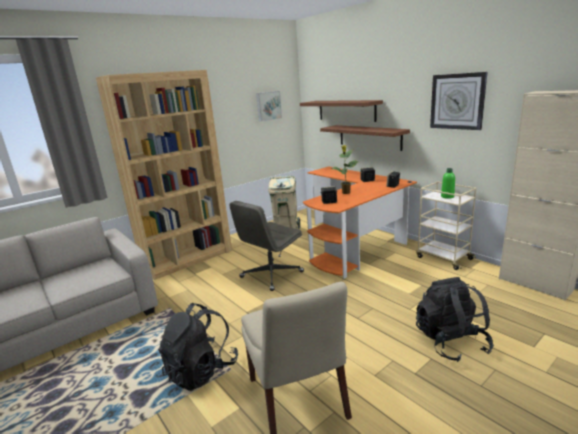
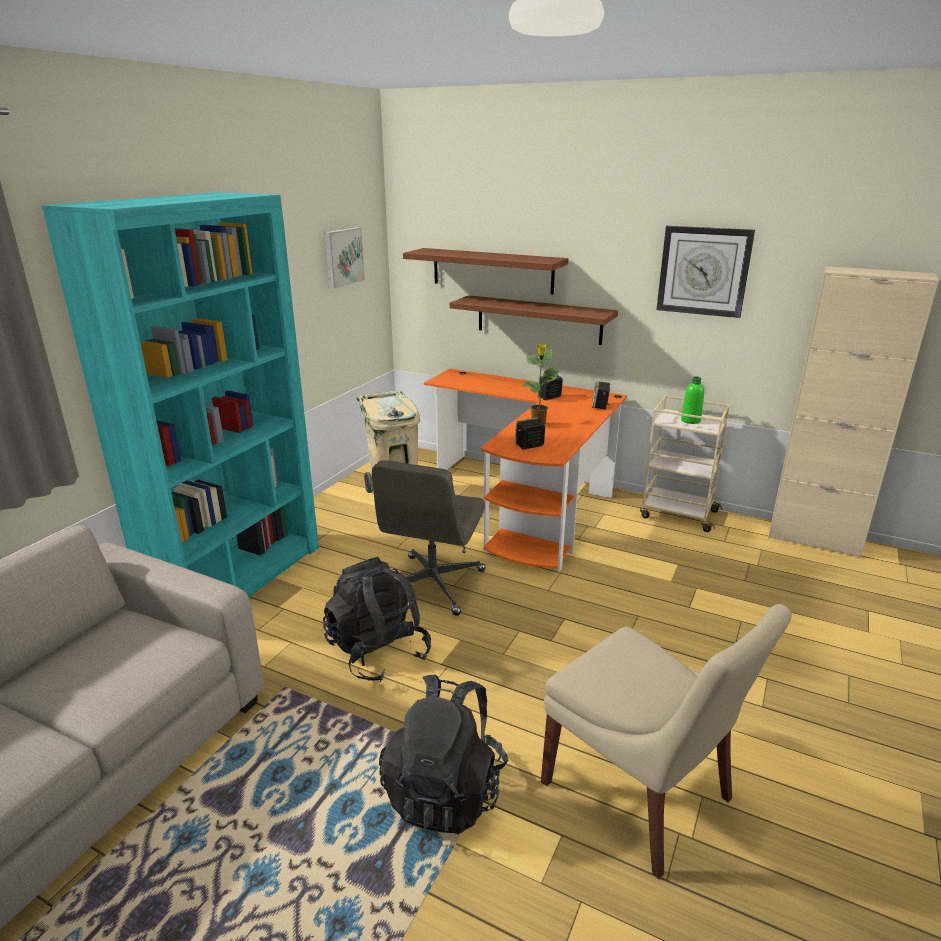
camera: 25 degrees left, 5 degrees up
(188, 259) = (237, 577): brown bookcase -> turquoise bookcase
(450, 342) = (774, 647): black backpack -> black backpack (378, 652)

